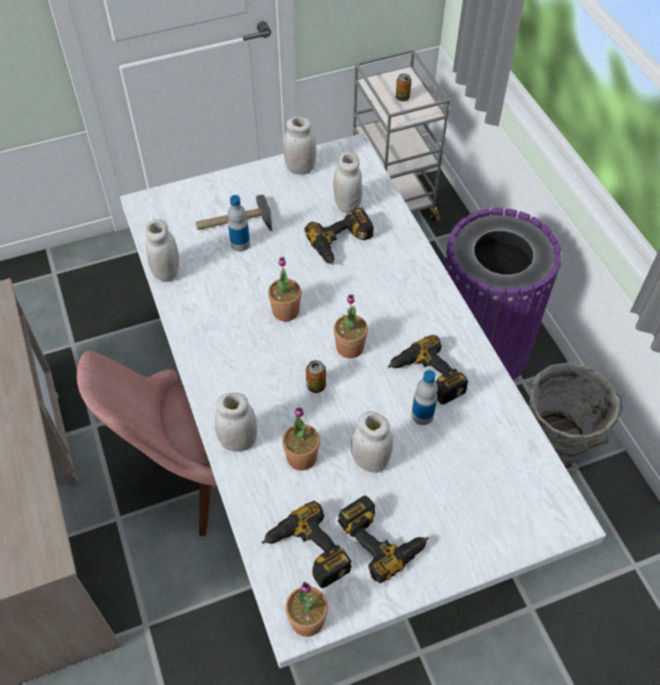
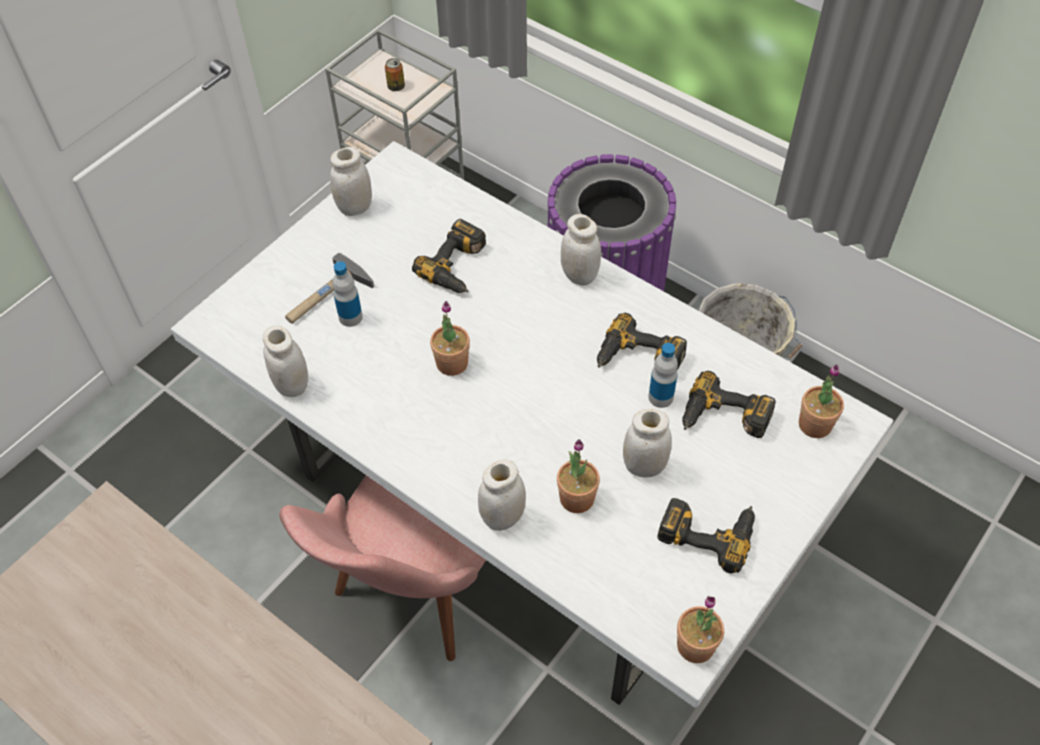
camera: 30 degrees left, 0 degrees up
(306, 552) = (648, 585): power drill -> power drill (724, 419)
(316, 386) = (538, 422): can -> none
(347, 205) = (434, 224): white jar -> white jar (579, 275)
(350, 347) = (544, 367): potted plant -> potted plant (815, 424)

